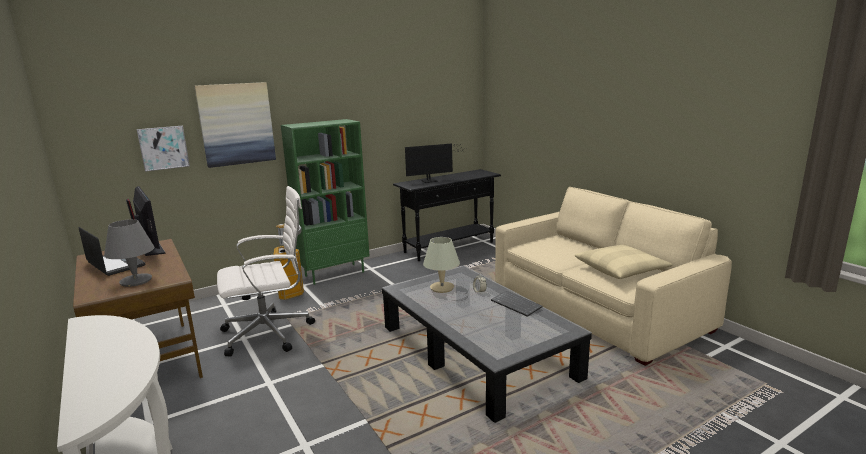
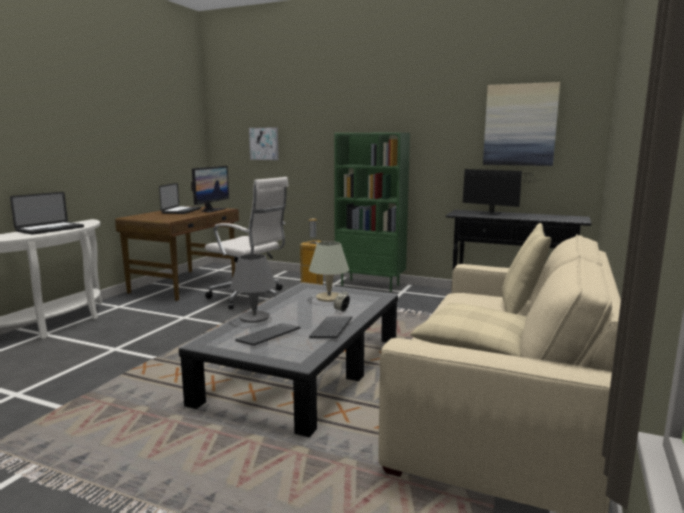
camera: 55 degrees right, 5 degrees down
(106, 352) = (50, 229): none -> laptop
(136, 281) = (158, 217): grey table lamp -> grey table lamp (254, 317)
(236, 124) = (314, 129): picture -> picture (520, 125)
(509, 330) = (268, 336): none -> keyboard
(567, 242) = (520, 306): none -> beige pillow

